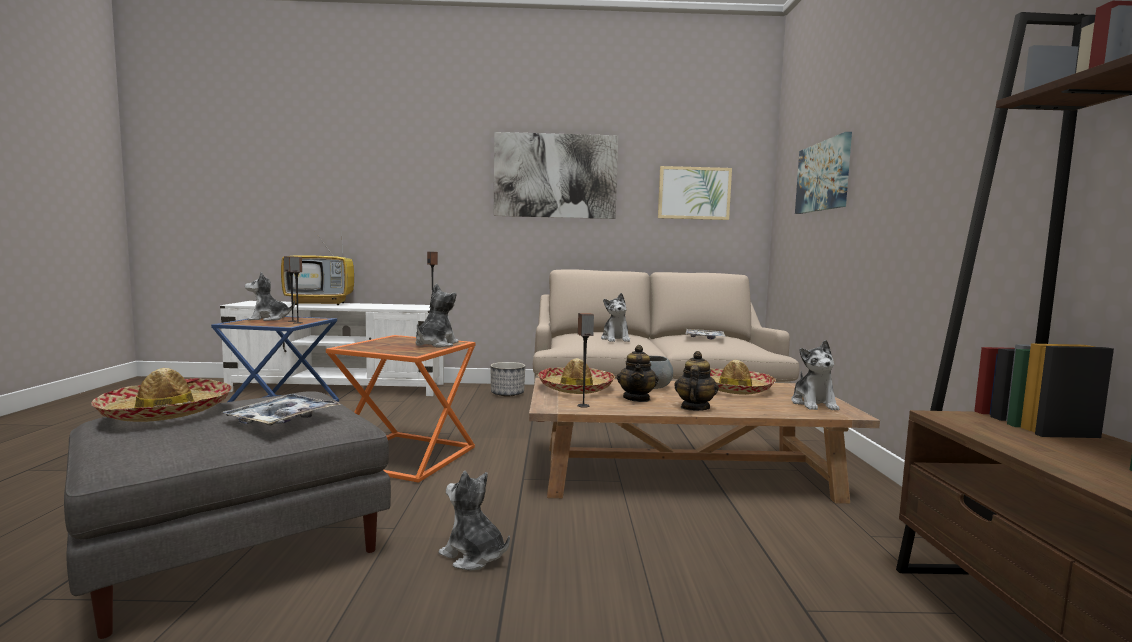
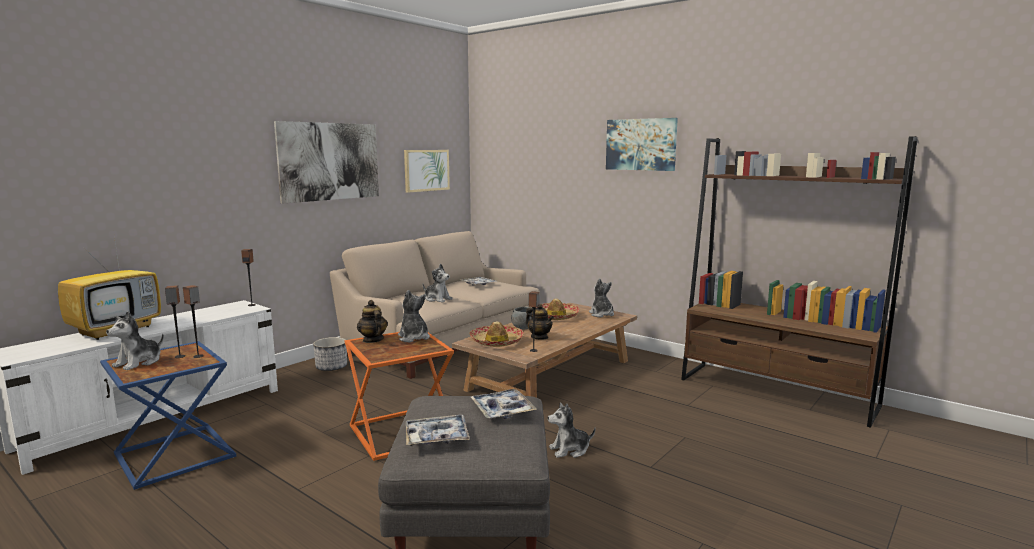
camera: 50 degrees left, 5 degrees up
(166, 412) = (437, 437): hat -> tray
(694, 408) = (573, 333): teapot -> teapot (373, 340)
(814, 404) = (601, 314): plush toy -> plush toy turned 150 degrees counterclockwise
(823, 176) = (534, 167): picture -> picture (641, 144)

